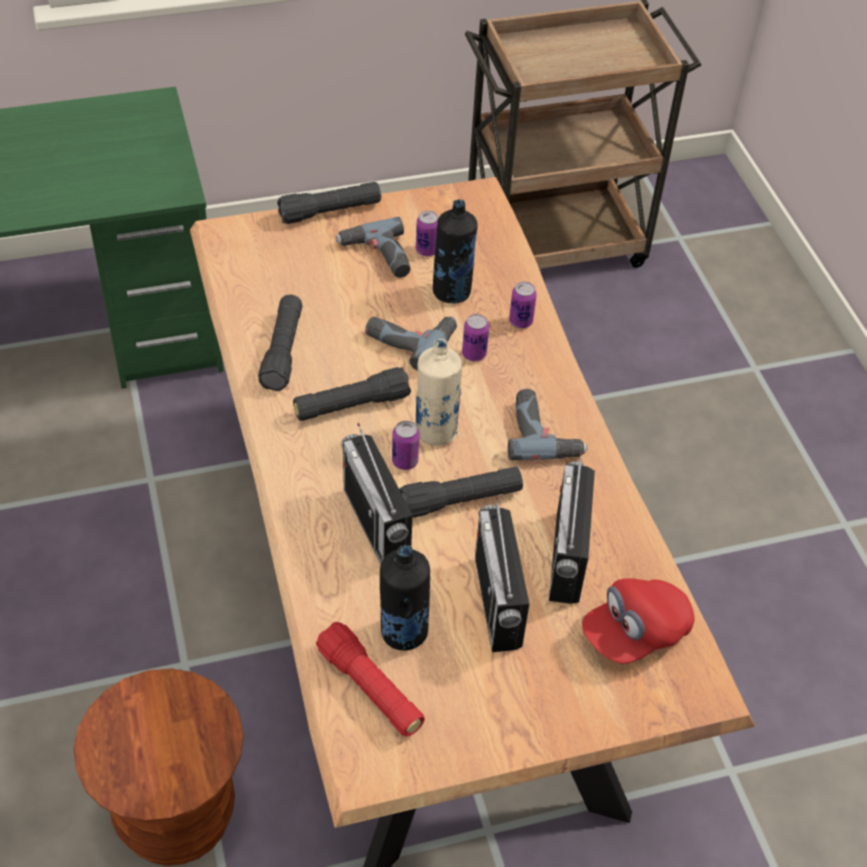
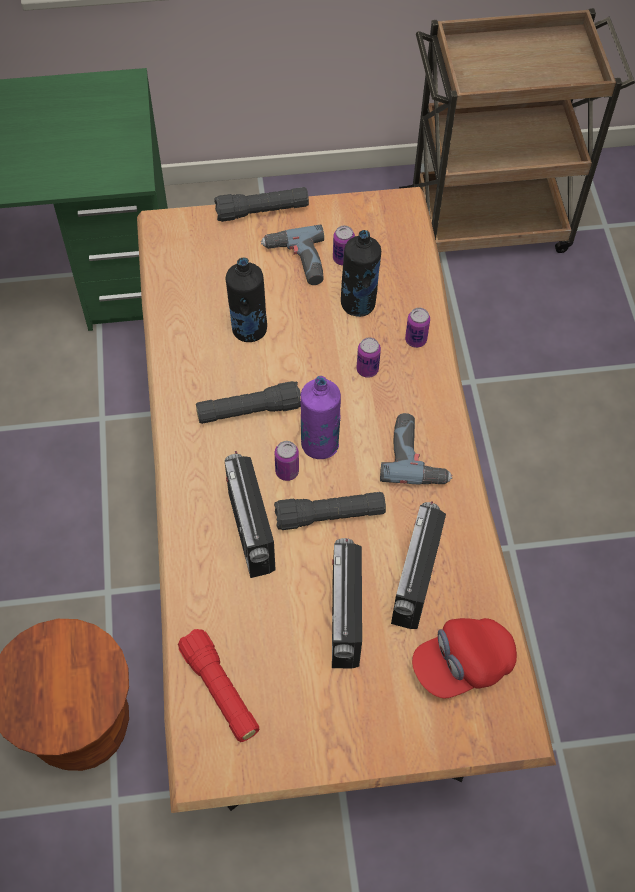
camera: 10 degrees right, 10 degrees up
(283, 351) = (197, 350): black flashlight -> none
(403, 632) = (257, 639): black bottle -> black bottle (248, 329)
(410, 338) = (313, 348): power drill -> none
(436, 431) = (319, 444): beige bottle -> purple bottle

